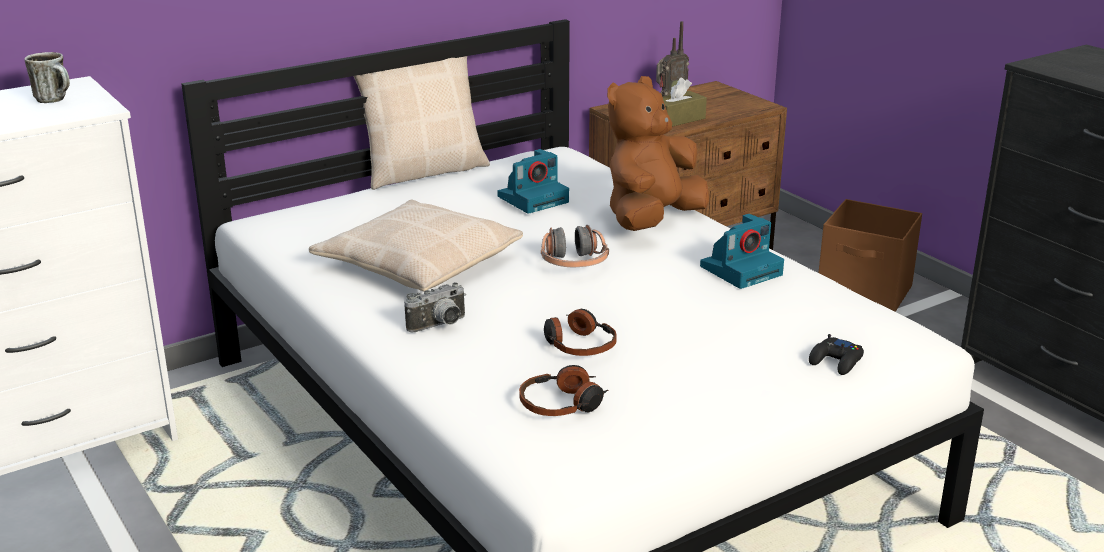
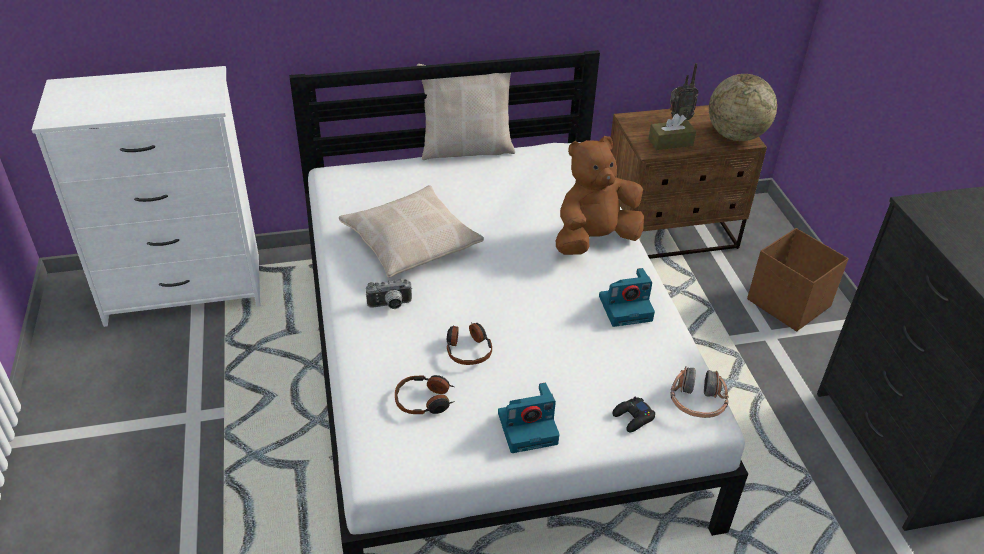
camera: 20 degrees right, 15 degrees up
(56, 100) = (189, 90): mug -> none
(534, 198) = (523, 197): camera -> camera (528, 427)
(573, 263) = (511, 270): headphones -> headphones (697, 401)
(745, 104) = (735, 135): none -> globe

